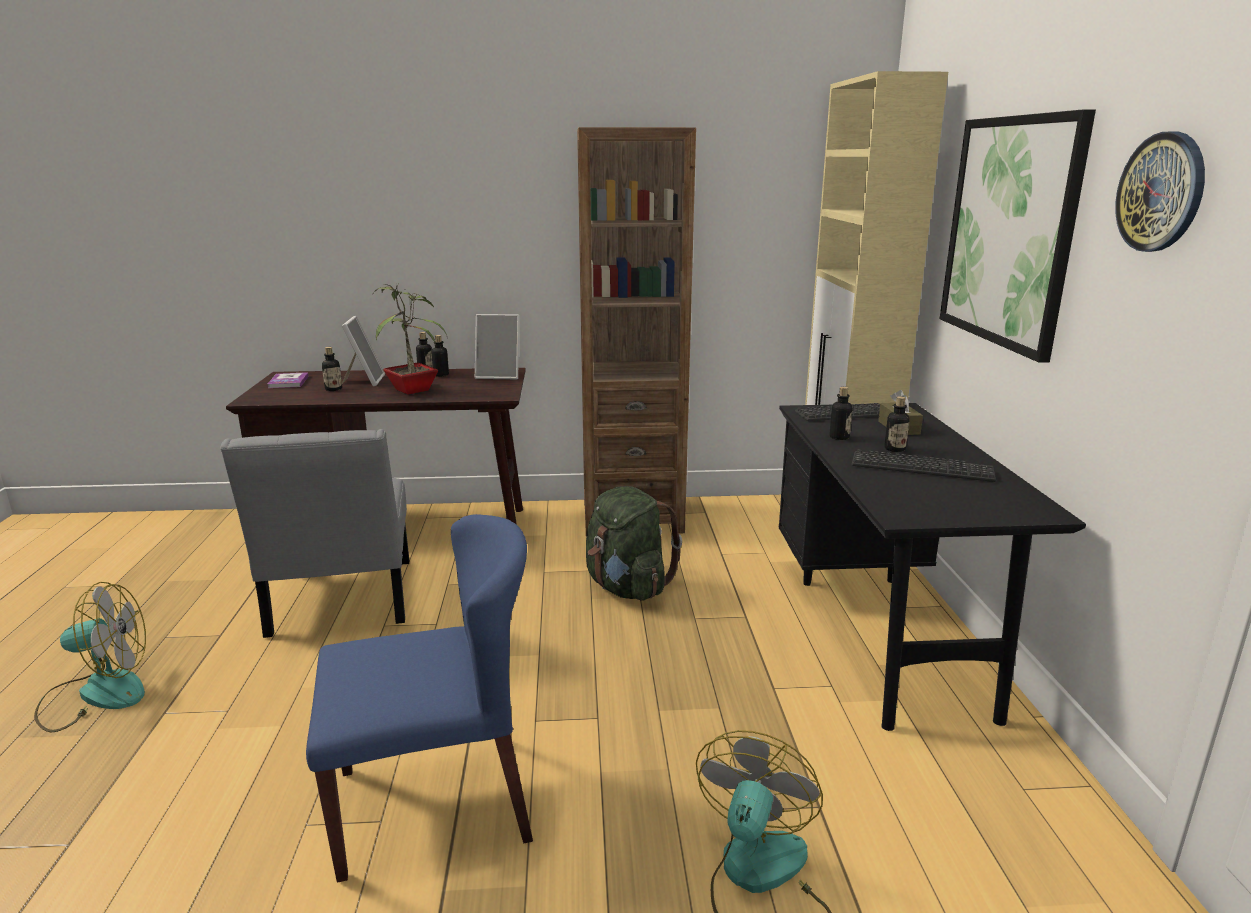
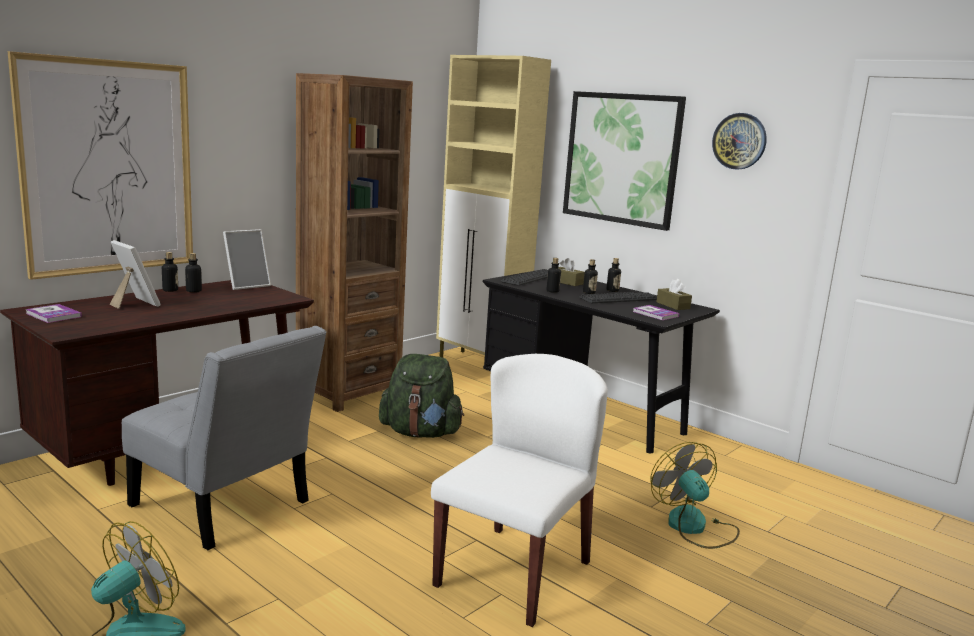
camera: 45 degrees left, 5 degrees down
(333, 389) = (125, 314): bottle -> bottle (612, 290)
(366, 243) = (109, 167): none -> picture
(414, 390) = (205, 304): potted plant -> none
(435, 803) = (513, 572): blue chair -> white chair
(923, 504) = (655, 314): none -> book
(999, 497) = (673, 305): none -> brown tissue box

